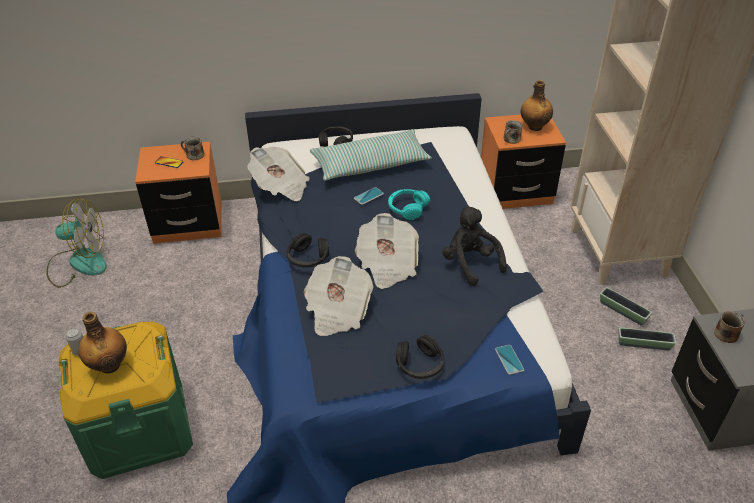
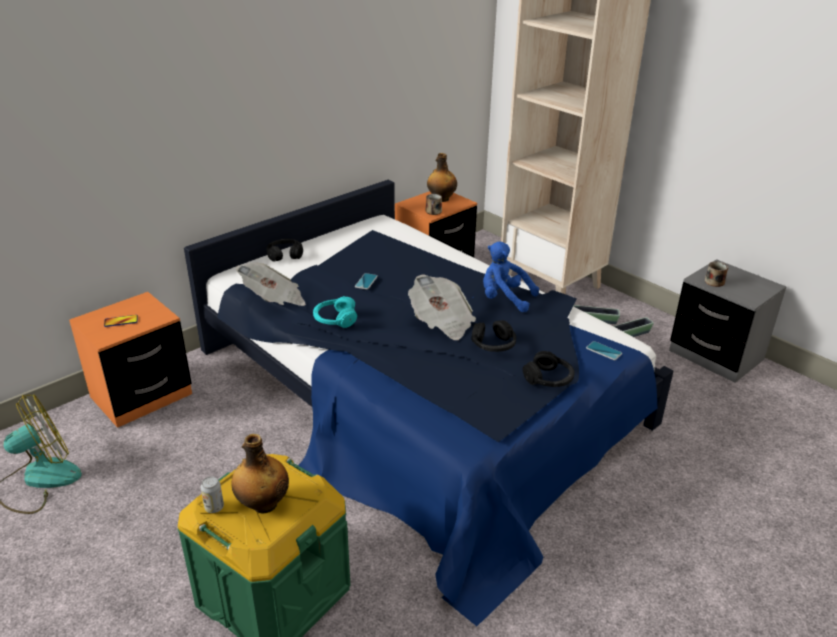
camera: 35 degrees left, 10 degrees down
(194, 155) = (143, 307): mug -> none
(308, 258) = (366, 342): black headphones -> black headphones (493, 345)
(337, 311) = (436, 371): newspaper -> none
(370, 164) = (338, 260): pillow -> none
(407, 208) = (409, 280): turquoise headphones -> turquoise headphones (335, 319)
(470, 263) = (504, 299): black plush toy -> blue plush toy

